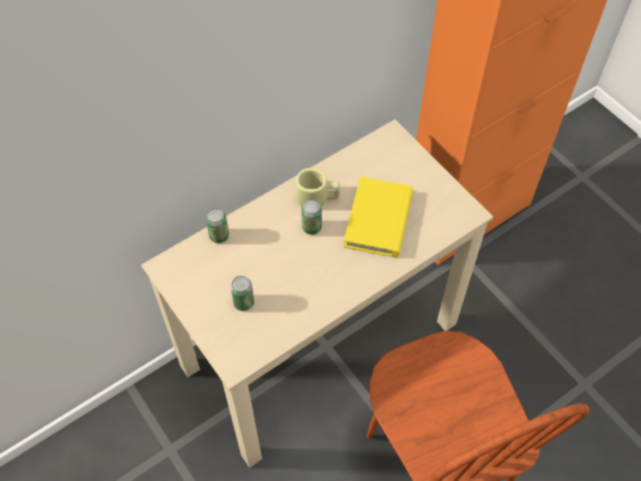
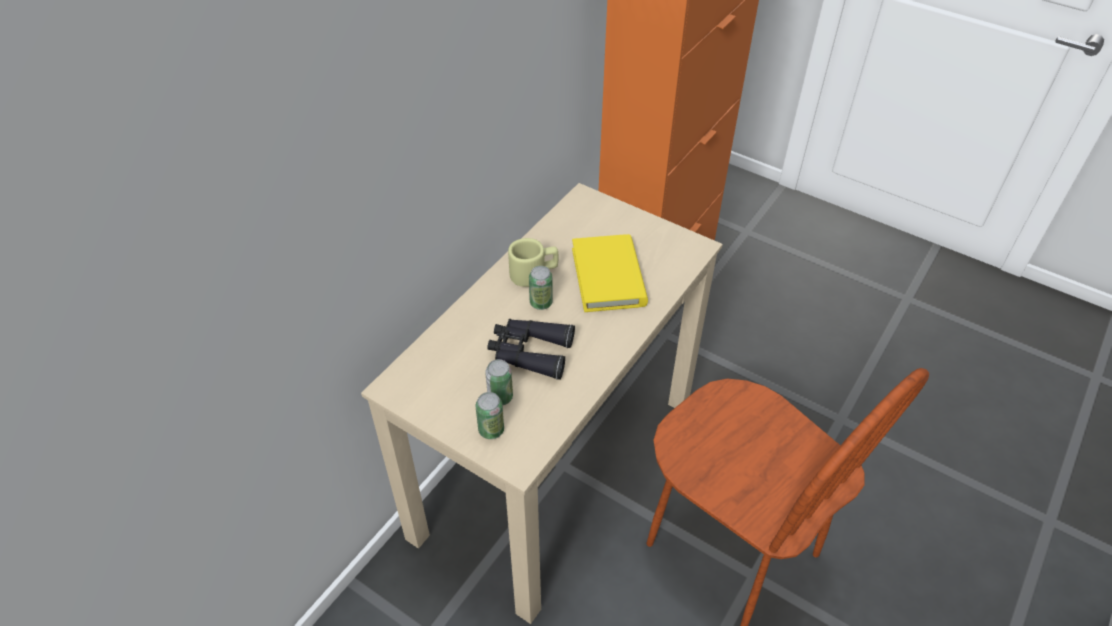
camera: 20 degrees left, 10 degrees down
(219, 236) = (441, 338): can -> can (491, 430)
(283, 270) = (529, 352): none -> black binoculars

